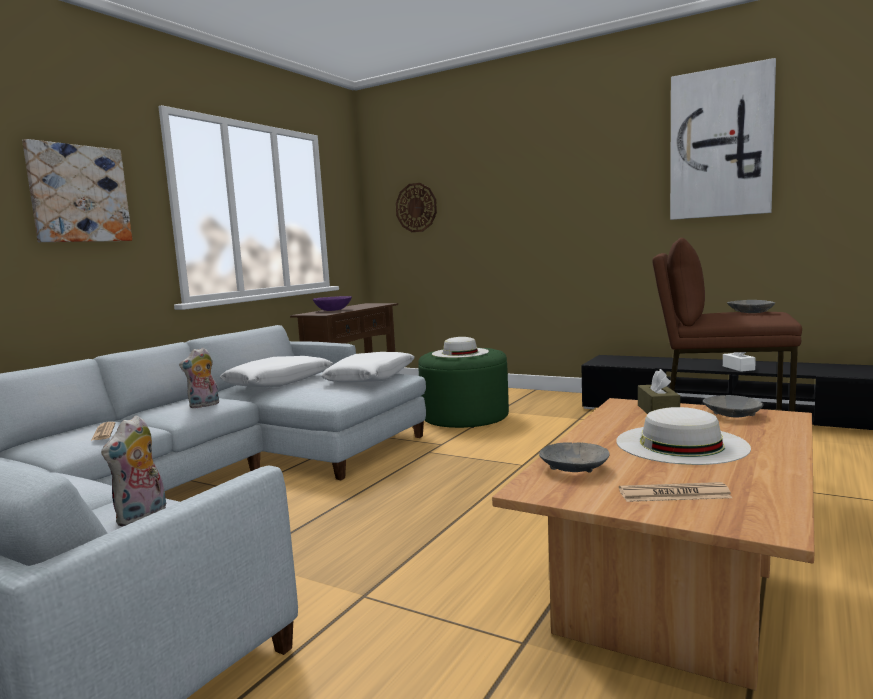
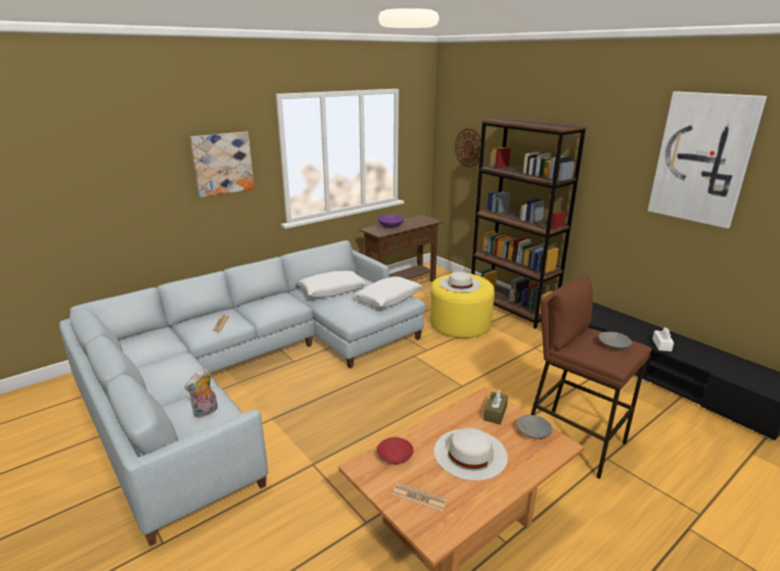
camera: 20 degrees right, 15 degrees up
(204, 405) = (280, 308): plush toy -> none
(465, 416) = (460, 324): green ottoman -> yellow ottoman
(516, 395) = (511, 308): none -> brown bookcase
(574, 468) = (395, 456): grey bowl -> red bowl

